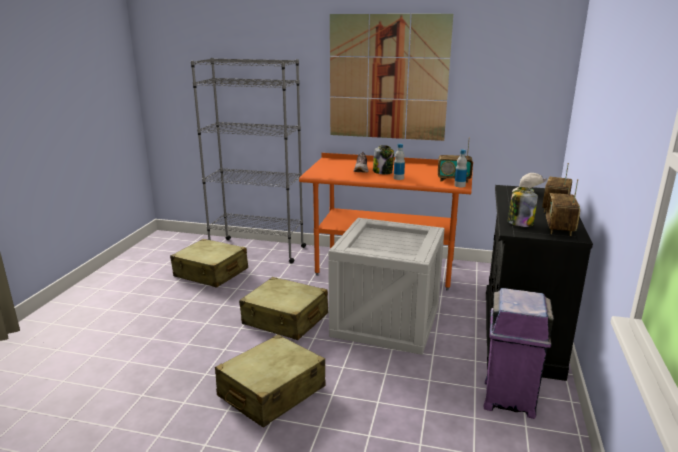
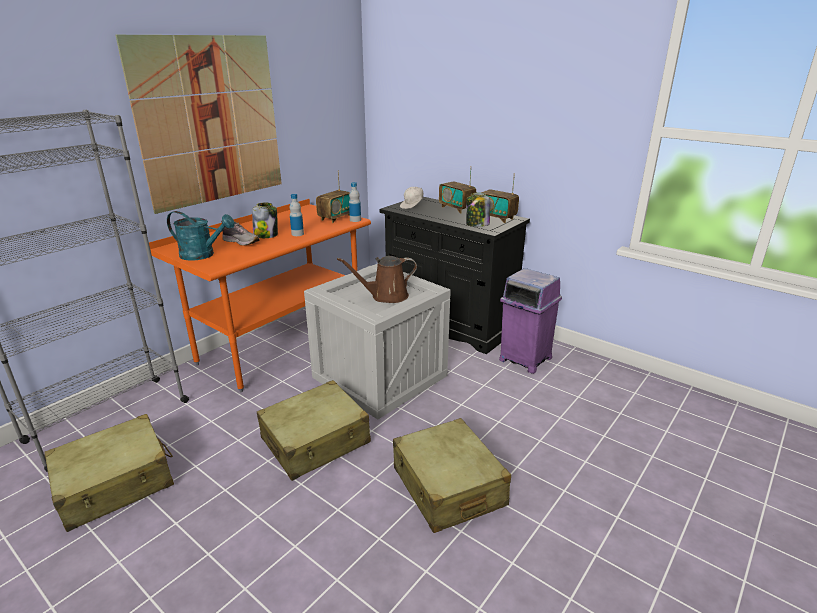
camera: 65 degrees left, 5 degrees up
(326, 168) = (203, 255): none -> turquoise watering can
(389, 246) = (386, 296): none -> brown watering can

